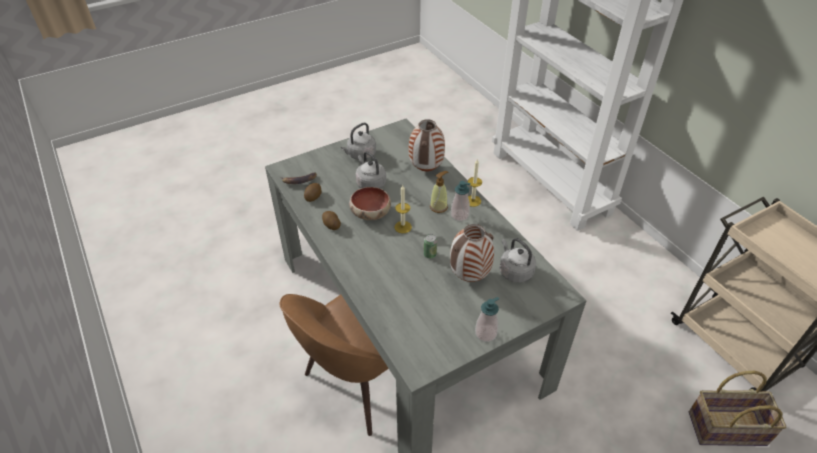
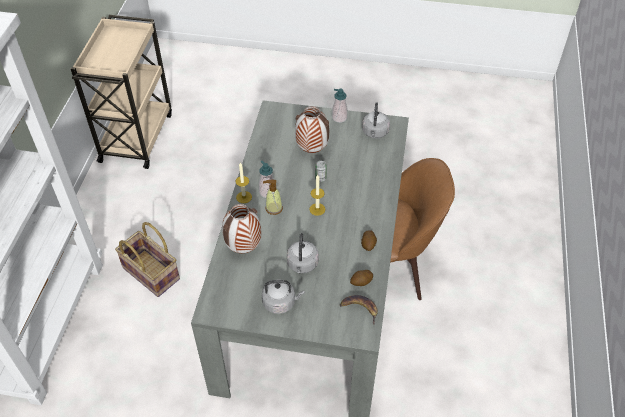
camera: 140 degrees left, 5 degrees up
(370, 213) = (330, 236): bowl -> none
(514, 271) = (280, 136): grey kettle -> grey kettle (375, 133)
(727, 429) = (207, 115): basket -> basket (152, 273)

